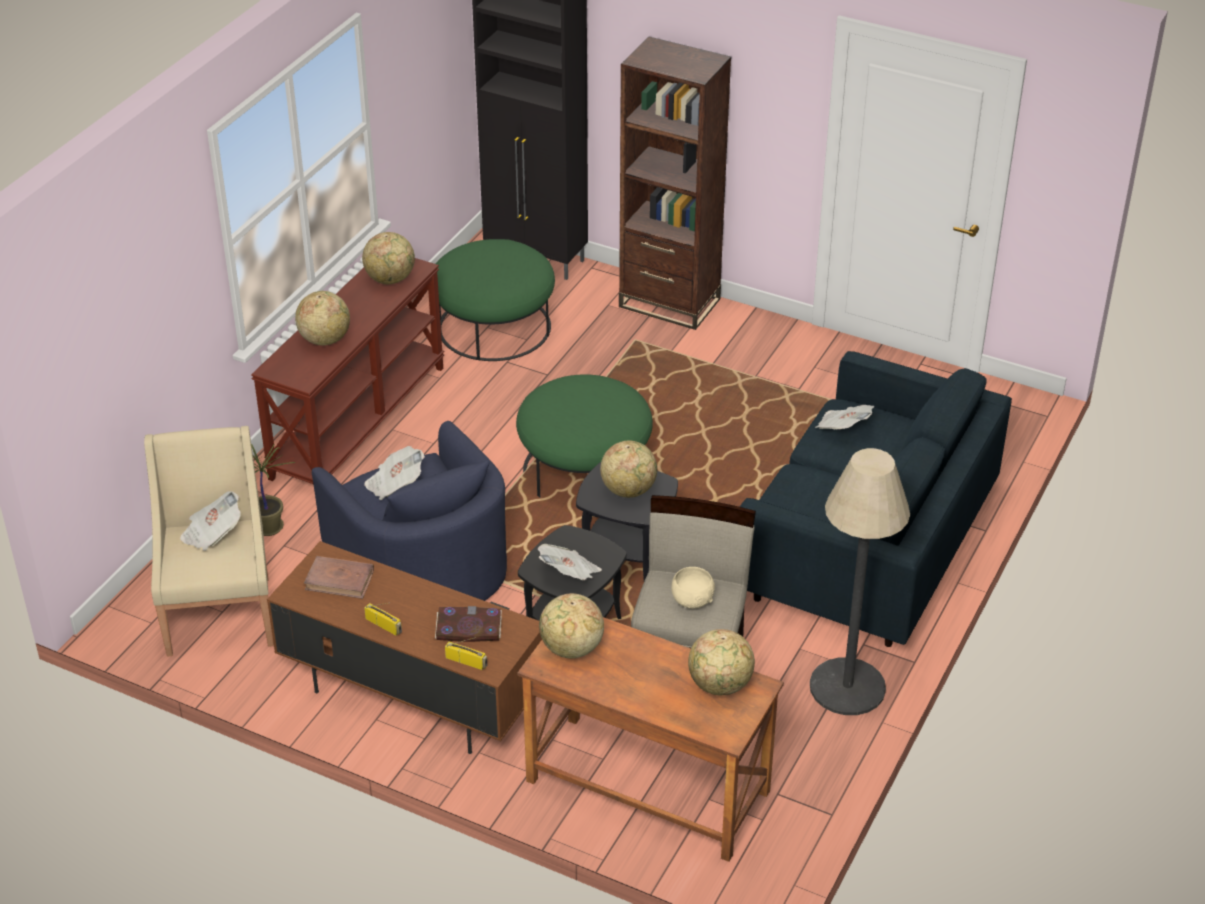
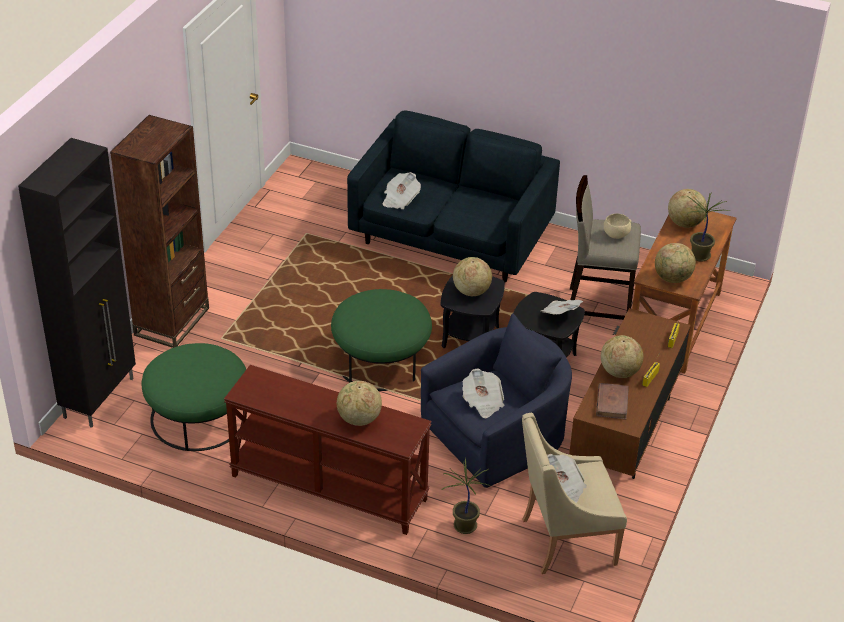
camera: 95 degrees left, 0 degrees up
(390, 279) = (271, 389): globe -> globe (619, 372)
(468, 627) = (642, 340): book -> none
(628, 689) = (699, 256): none -> potted plant
(847, 687) = (574, 248): floor lamp -> none

